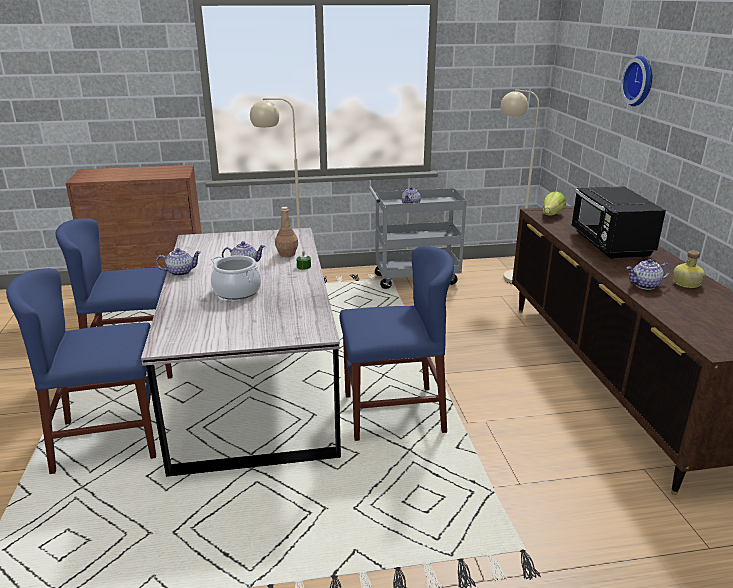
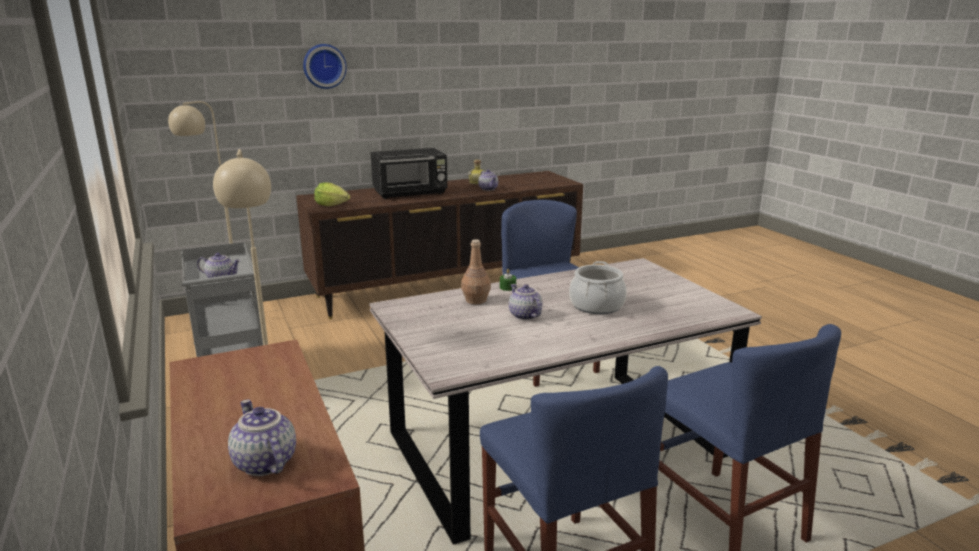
camera: 105 degrees left, 5 degrees down
(181, 272) = (575, 346): teapot -> teapot (263, 463)

